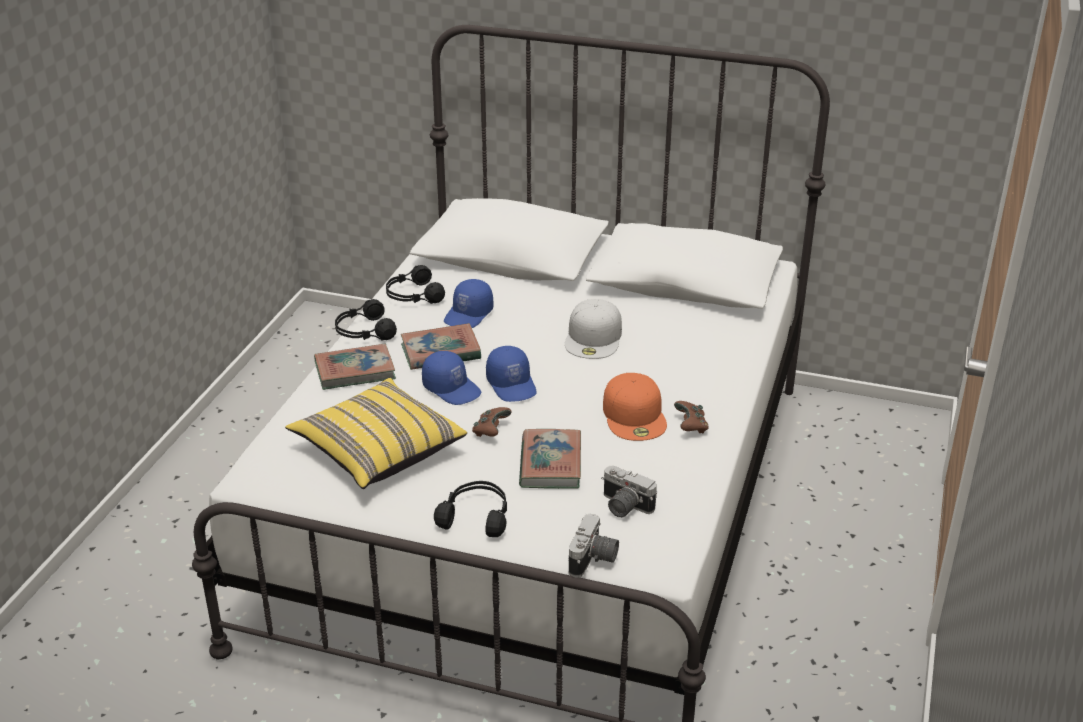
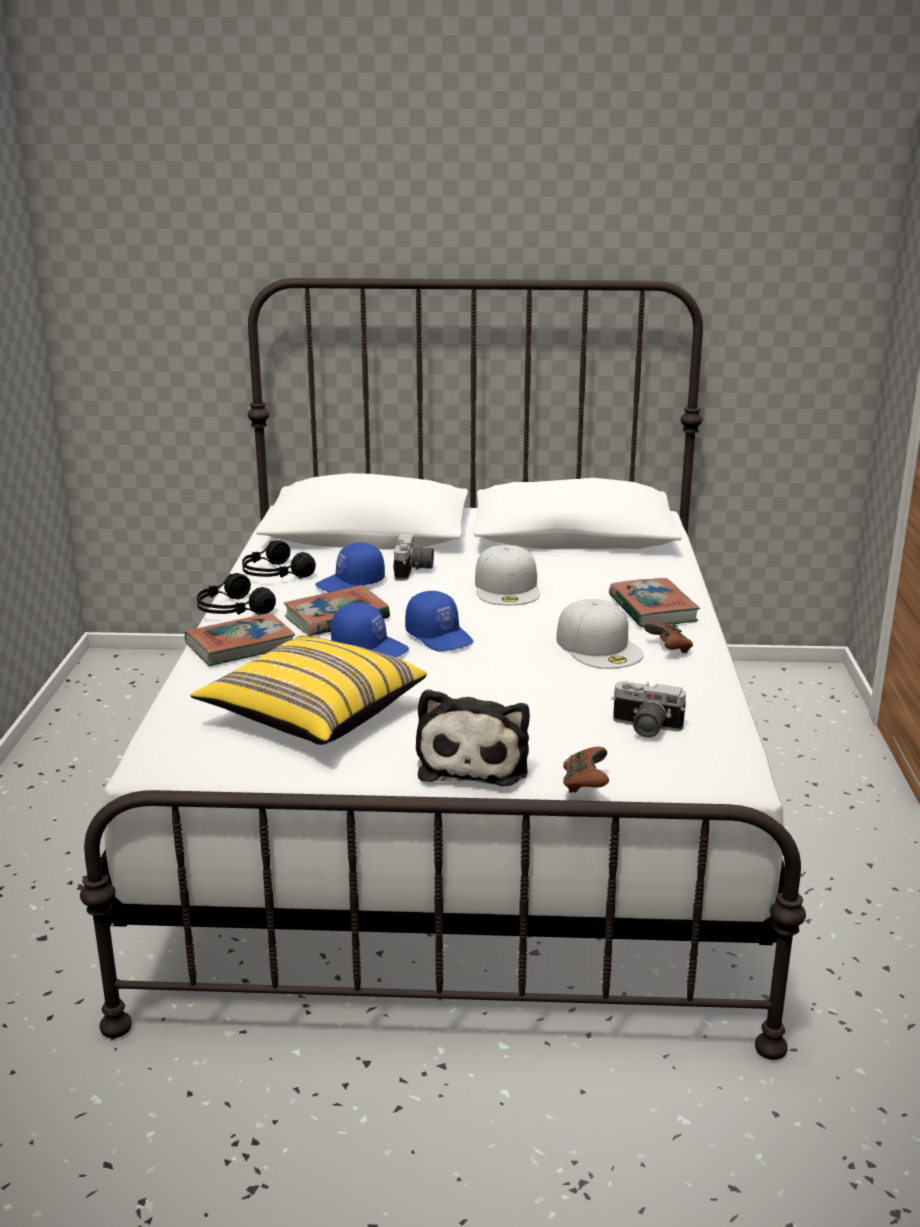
camera: 15 degrees left, 10 degrees down
(469, 315) = (351, 583): blue cap -> blue cap turned 45 degrees clockwise
(476, 516) = (474, 761): black headphones -> plush toy
(491, 431) = (441, 680): brown game controller -> brown game controller (585, 784)
(550, 464) = (532, 701): book -> book (652, 609)
(594, 560) = (648, 782): camera -> camera (414, 571)
(635, 415) = (599, 647): orange cap -> white cap

